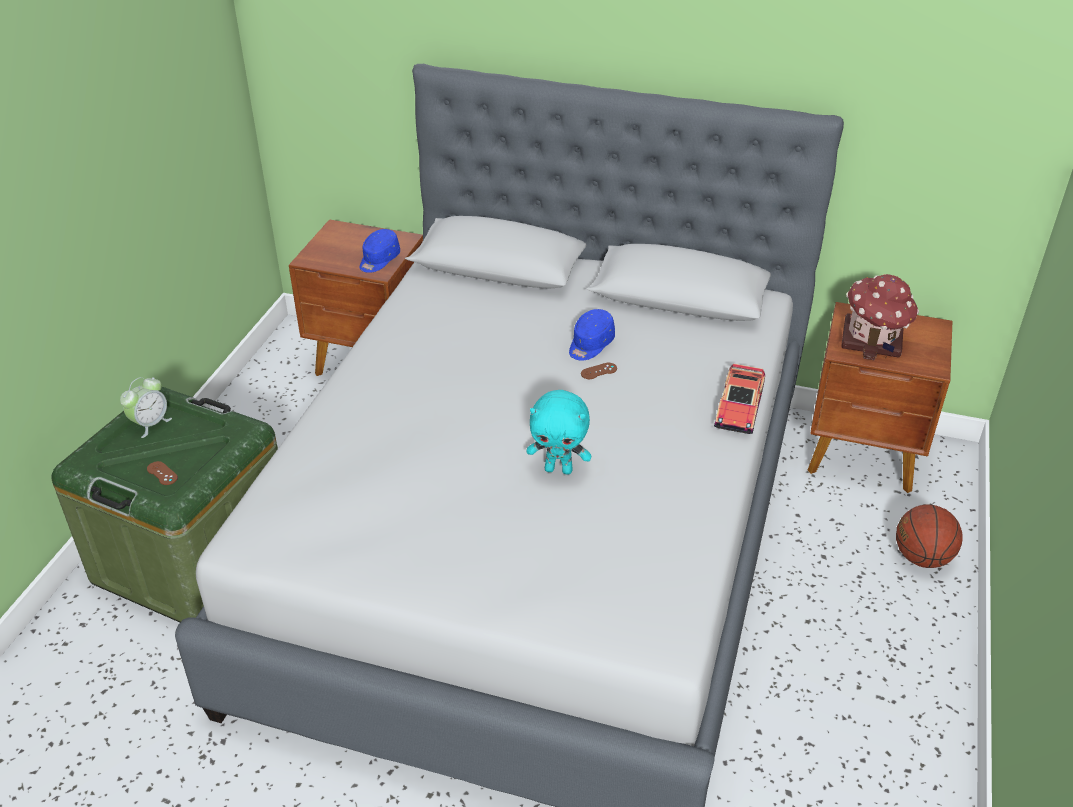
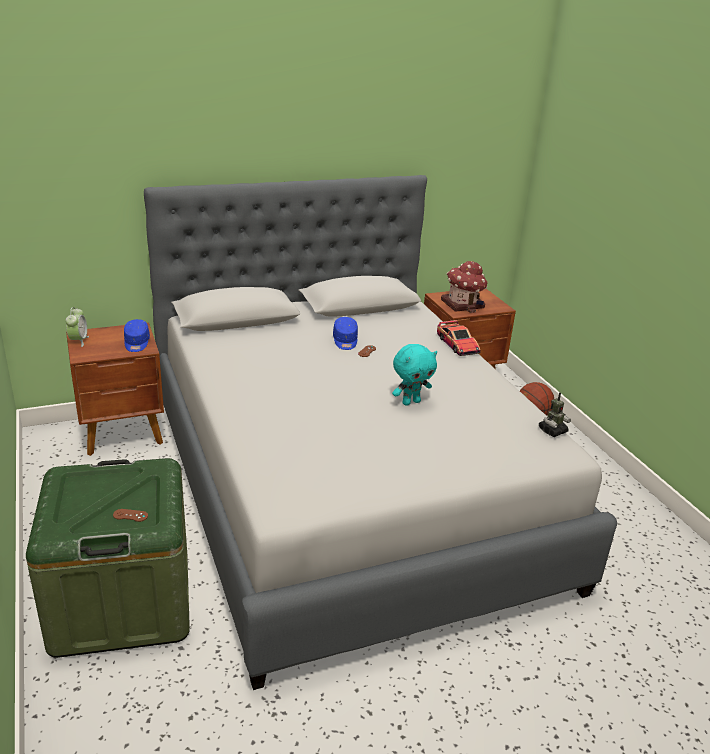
camera: 40 degrees left, 10 degrees down
(150, 424) = (78, 491): alarm clock -> alarm clock (78, 341)
(691, 599) = (552, 431): none -> toy robot

